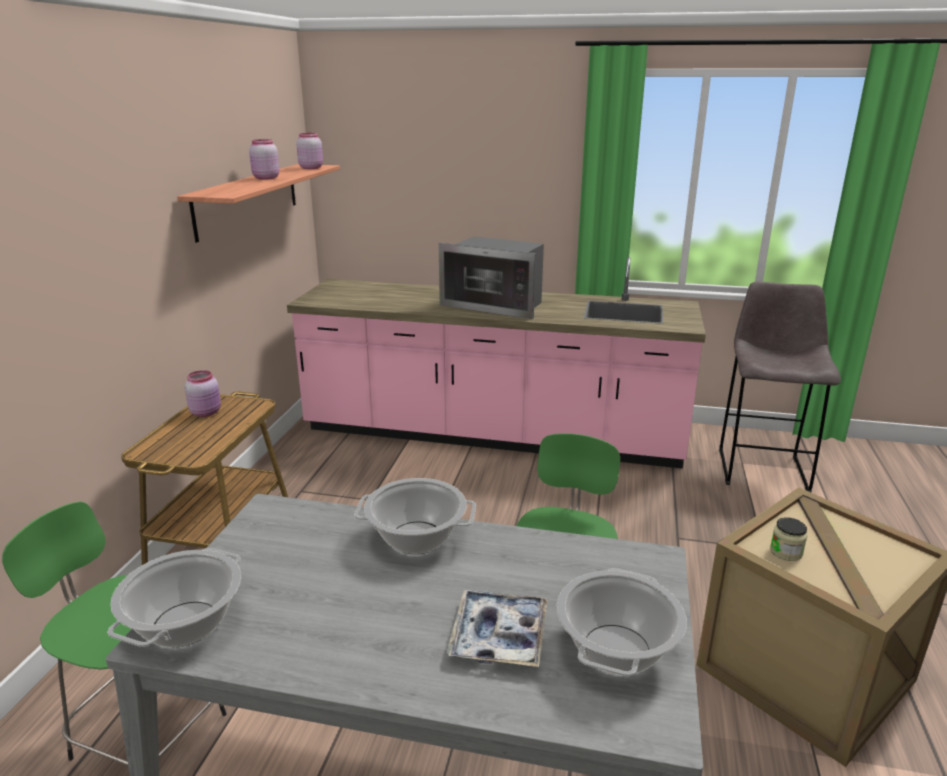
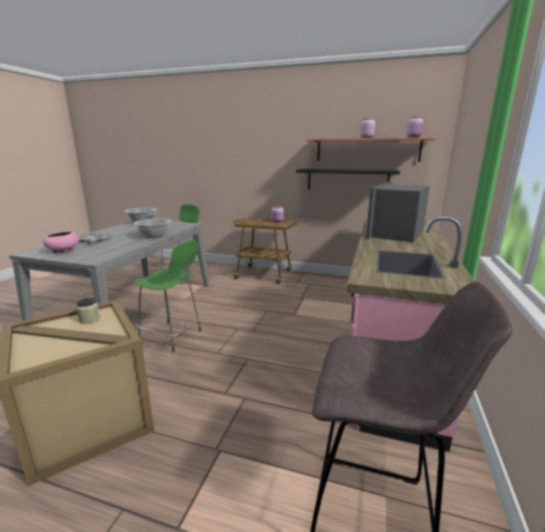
camera: 95 degrees right, 5 degrees down
(238, 266) = (347, 180): none -> black shelf
(617, 650) = (63, 251): cooking pot -> pink bowl

